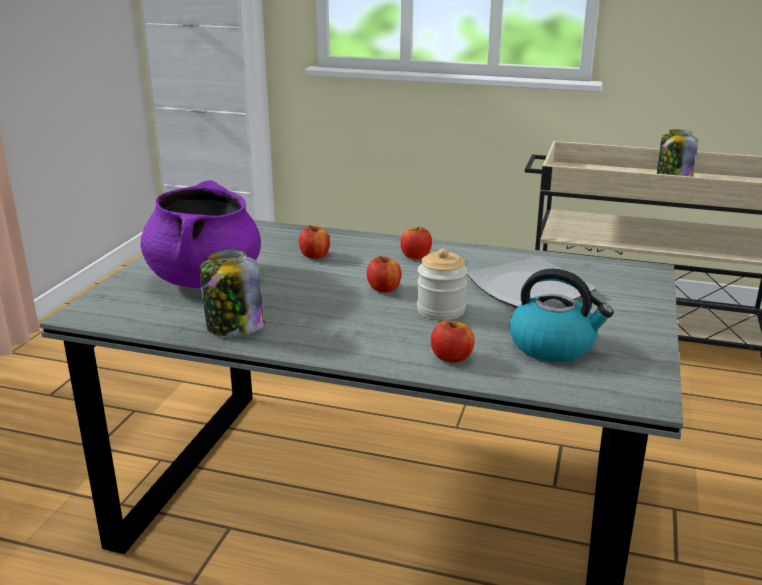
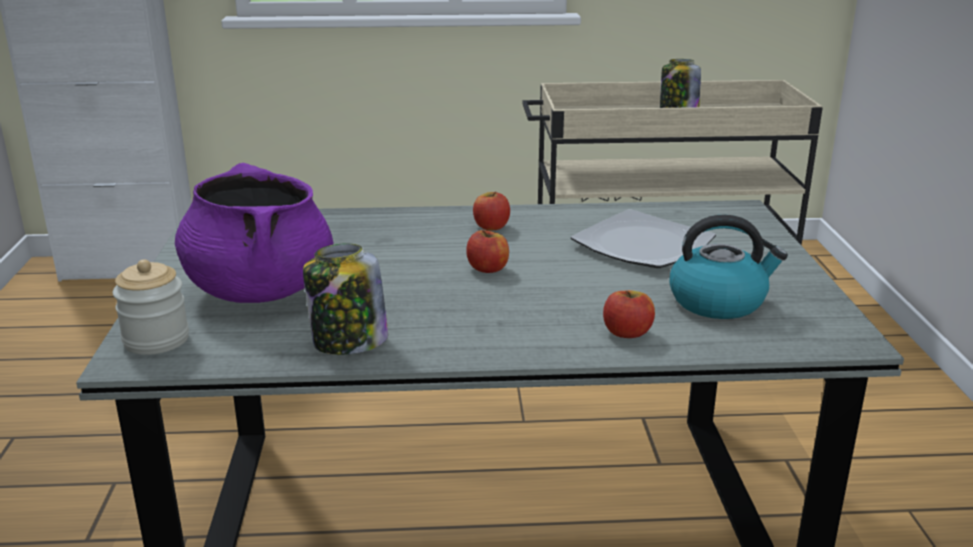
camera: 20 degrees left, 0 degrees up
(315, 255) = (374, 242): apple -> none
(441, 310) = (571, 283): jar -> jar (156, 340)

